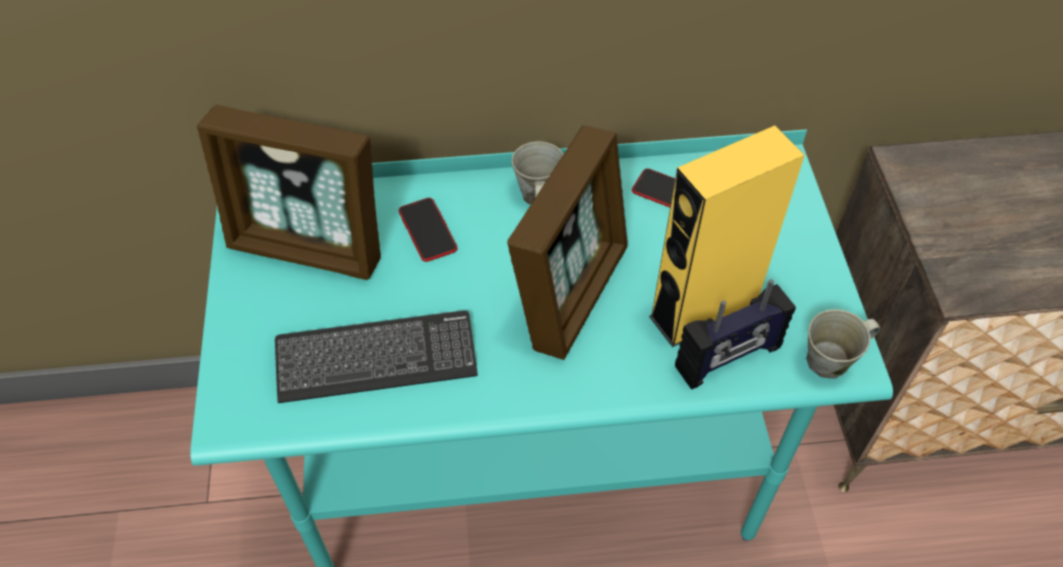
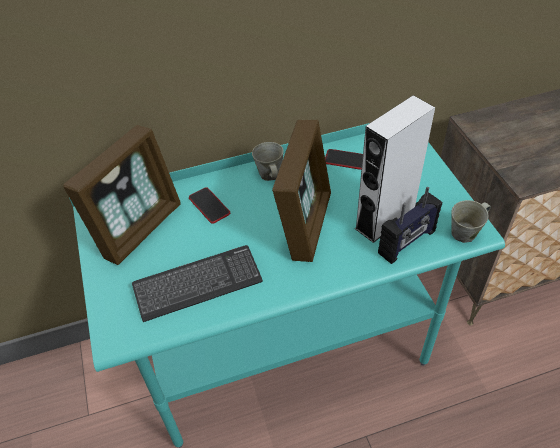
camera: 10 degrees left, 5 degrees down
(309, 246) = (139, 228): picture frame -> picture frame turned 60 degrees counterclockwise
(704, 310) = (385, 219): yellow speaker -> grey speaker

